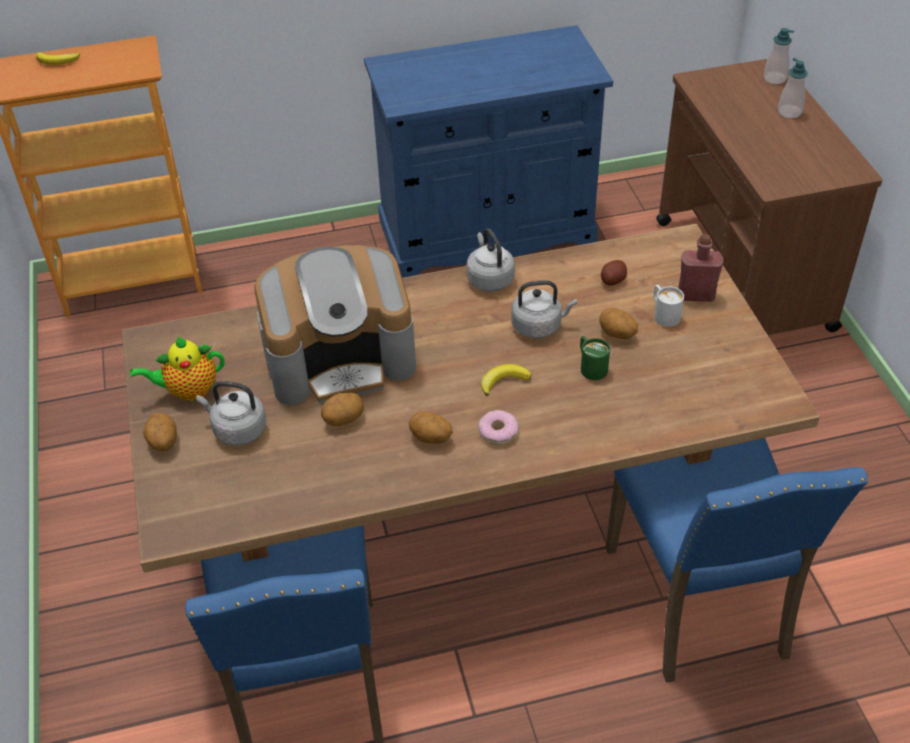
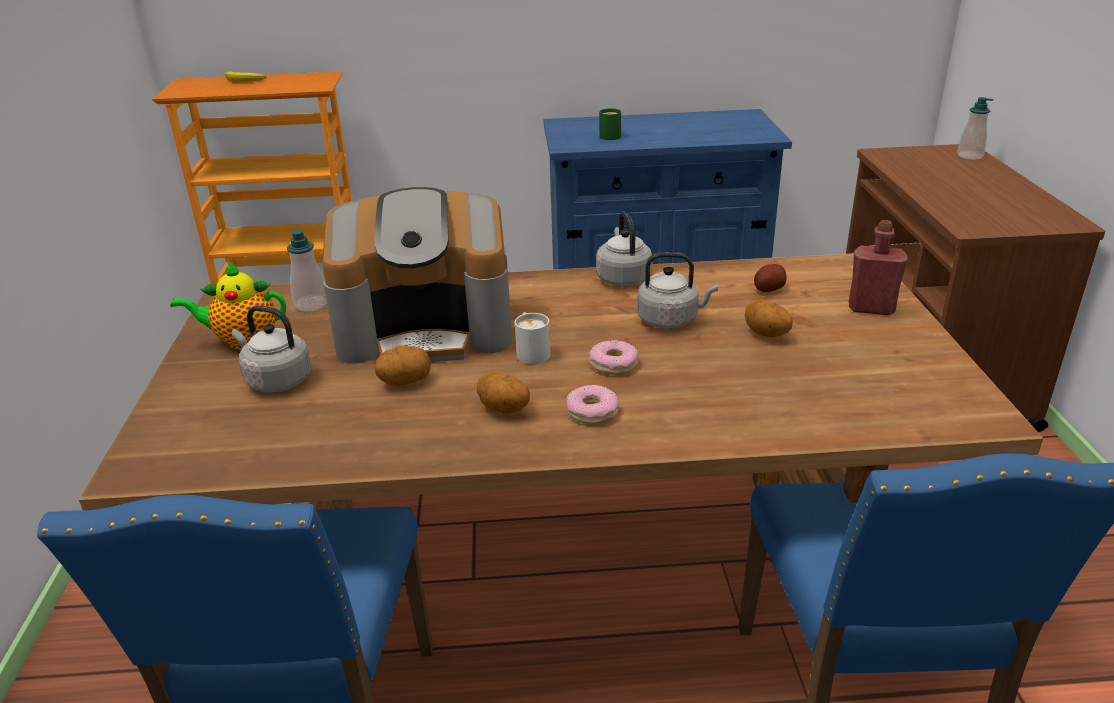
camera: 10 degrees right, 15 degrees down
(163, 442) = (185, 383): potato -> none
(503, 381) = (613, 364): banana -> donut
(590, 366) = (727, 360): green mug -> green mug (608, 135)
(663, 314) = (828, 321): white mug -> white mug (531, 351)
(789, 112) = (987, 178): soap dispenser -> soap dispenser (311, 304)

